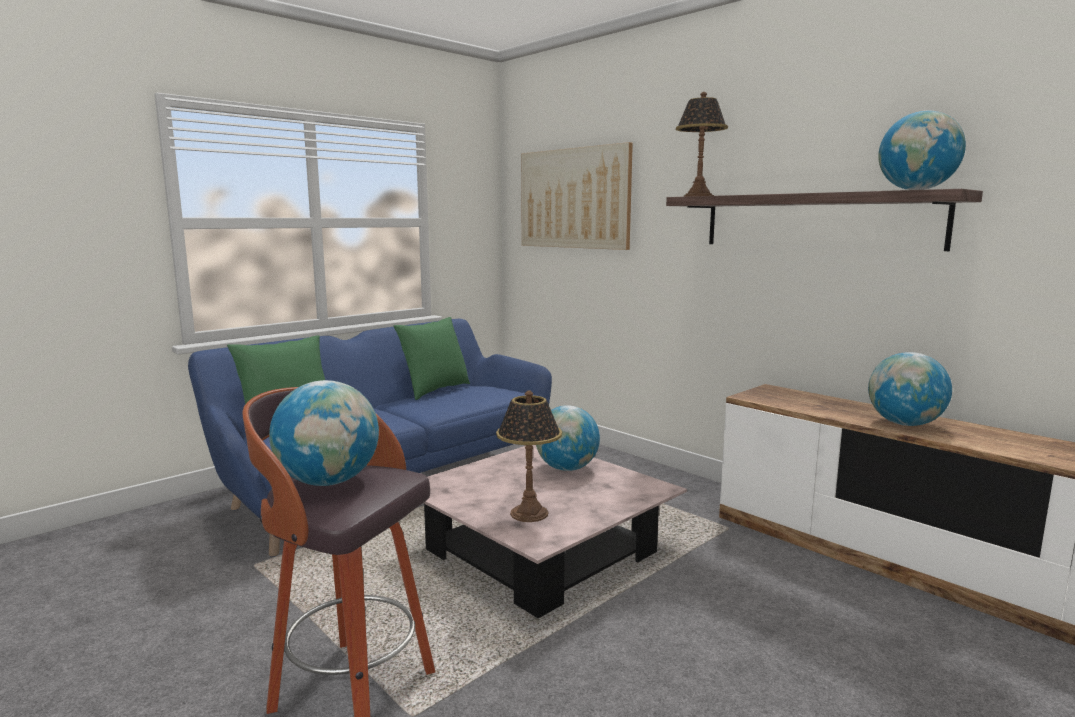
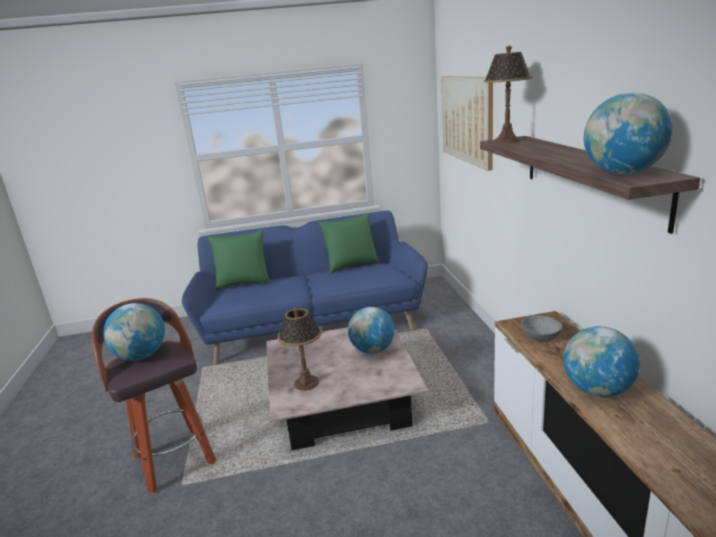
camera: 35 degrees right, 10 degrees up
(789, 401) = (540, 337): none -> grey bowl

